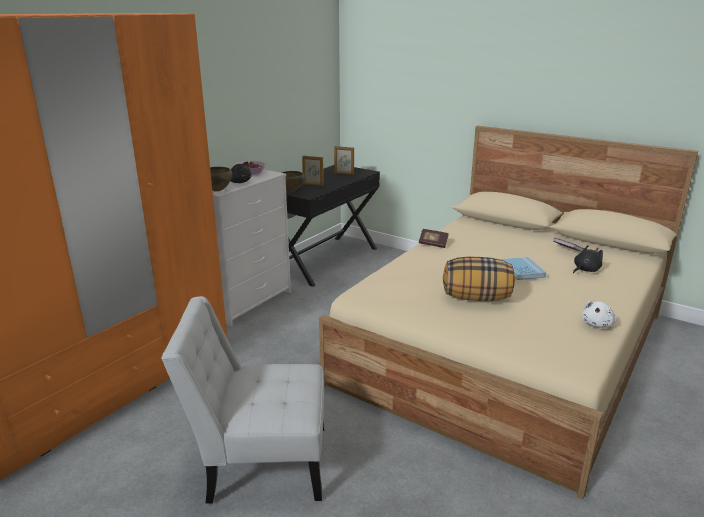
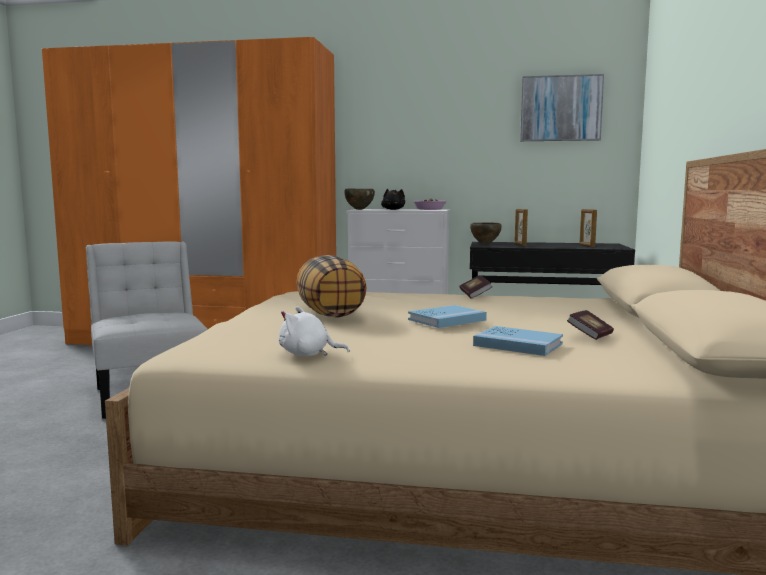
camera: 65 degrees right, 15 degrees down
(302, 64) = (560, 108): none -> picture
(585, 270) = (518, 344): black plush toy -> blue book

